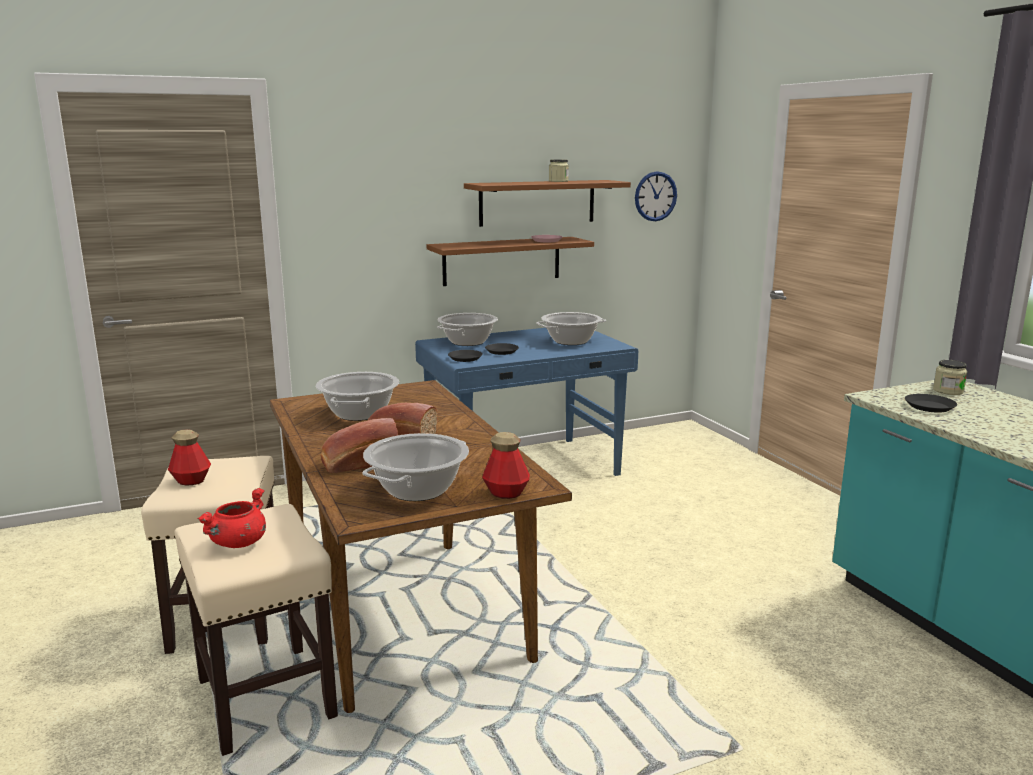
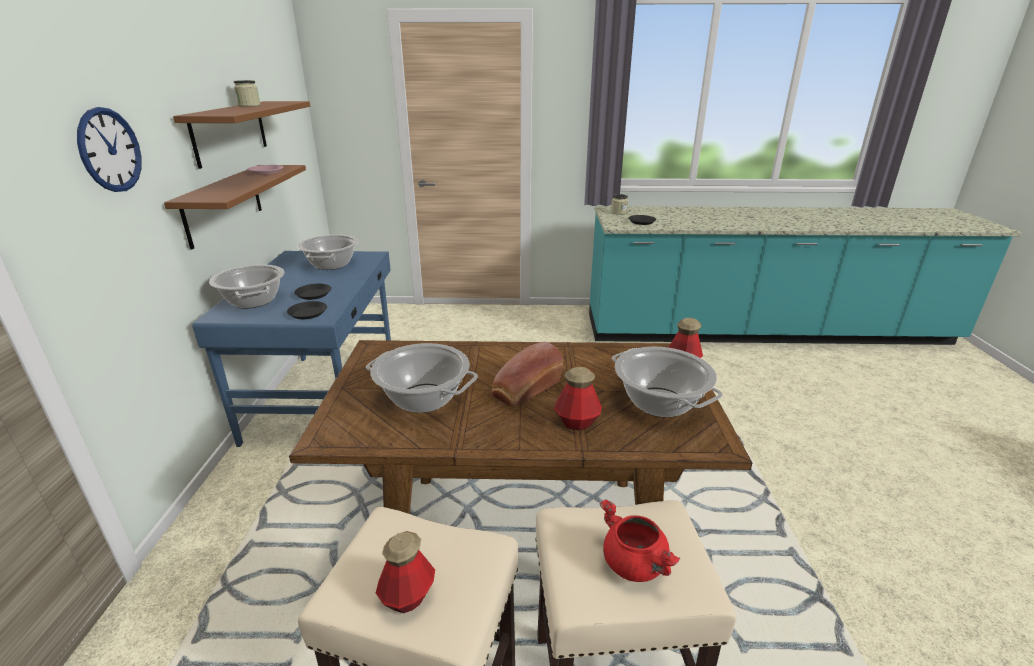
camera: 65 degrees left, 10 degrees up
(359, 463) = (577, 422): bread -> bottle
(655, 196) = (290, 115): wall clock -> wall clock (110, 150)

